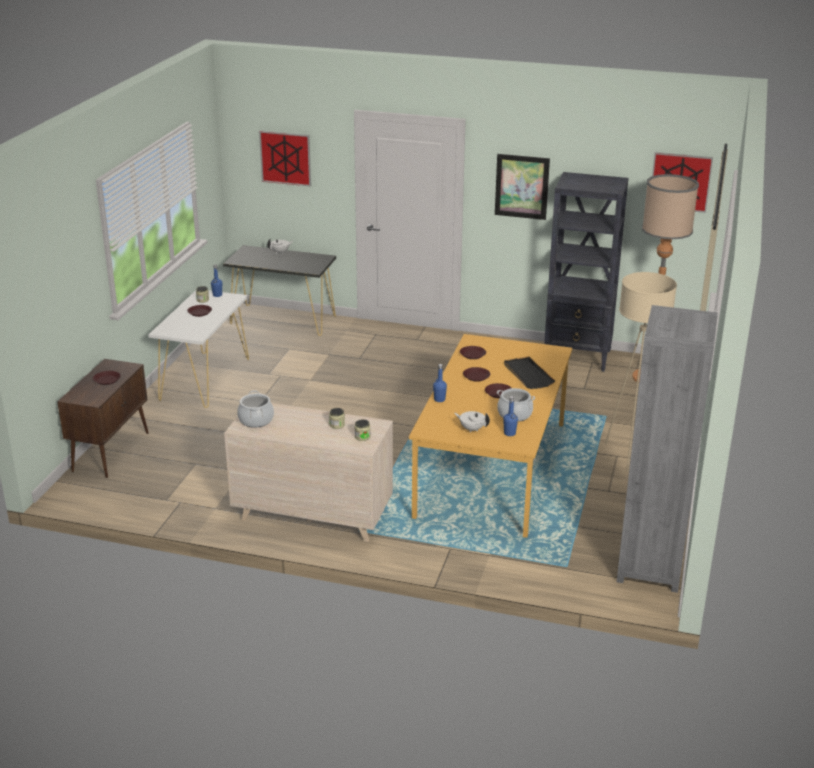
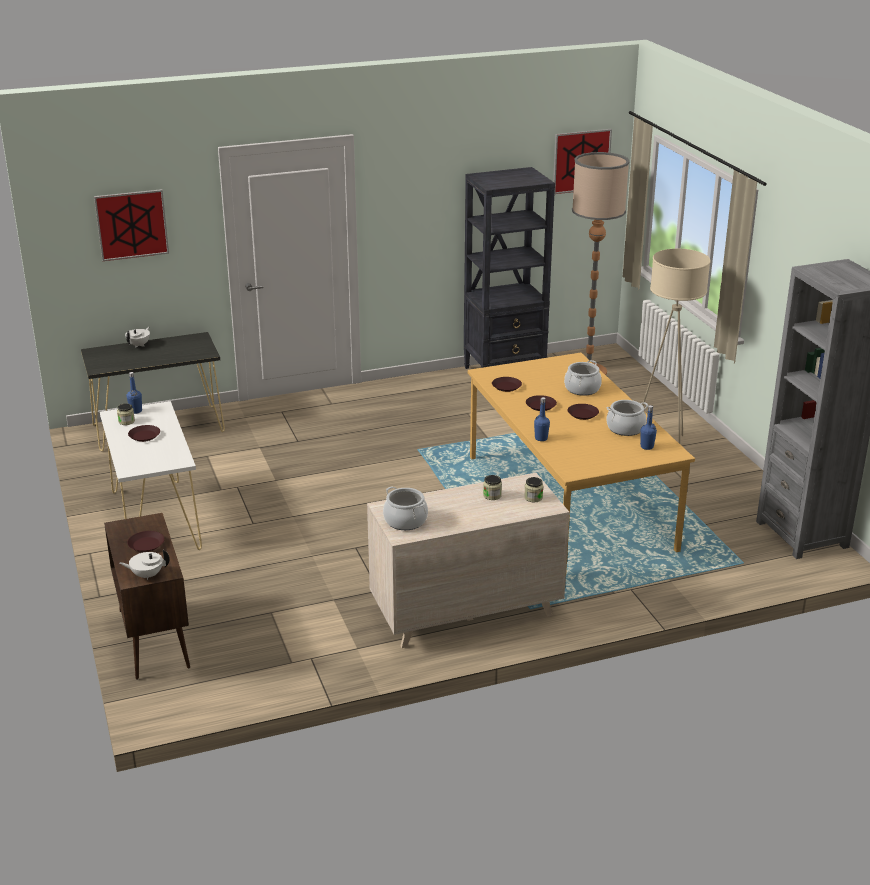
camera: 35 degrees left, 0 degrees up
(471, 429) = (610, 455): white teapot -> white teapot (147, 575)
(522, 186) = (421, 200): picture -> none
(527, 375) = (582, 389): black tray -> cooking pot

